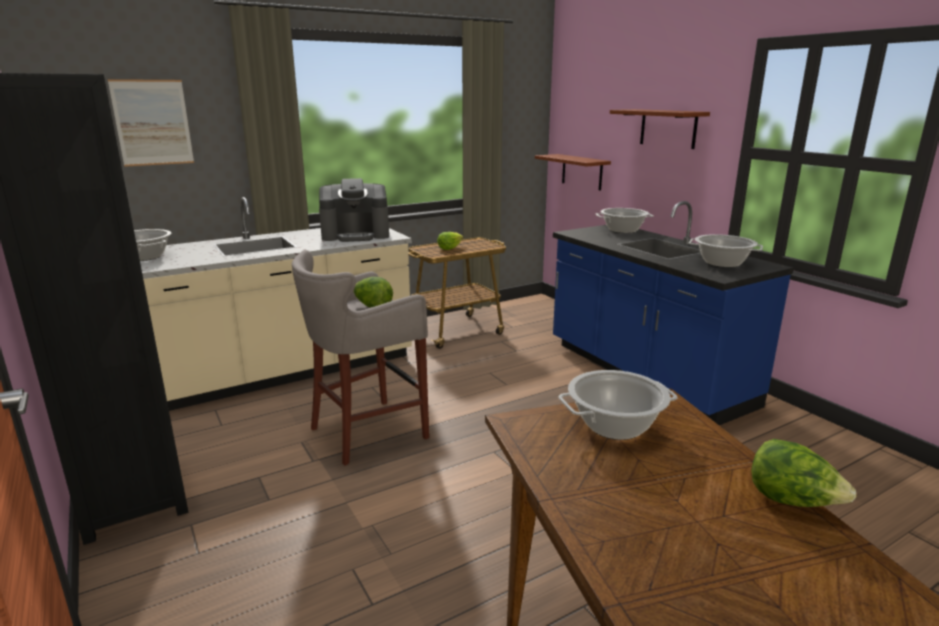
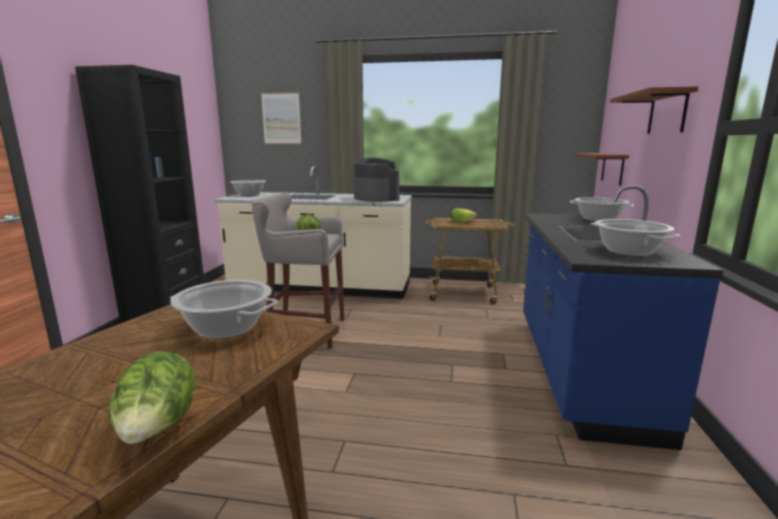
camera: 40 degrees right, 5 degrees down
(356, 235) = (376, 198): coffee machine -> coffee machine turned 150 degrees counterclockwise

